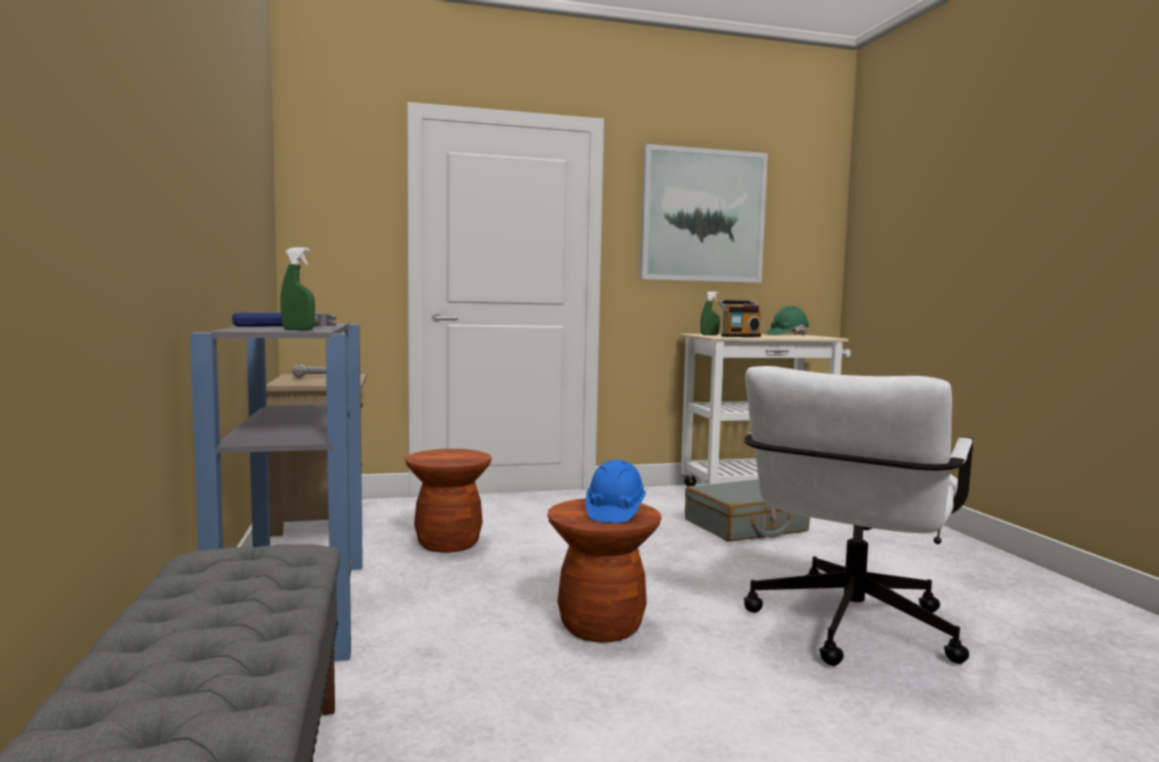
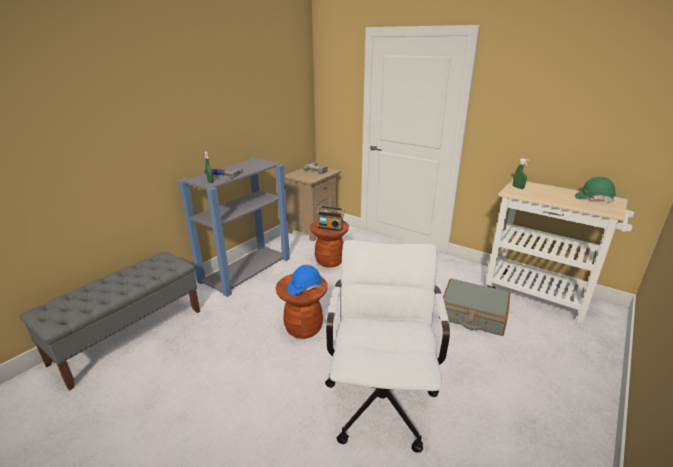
camera: 50 degrees right, 20 degrees up
(703, 216) = (548, 96): picture -> none
(739, 336) = (531, 195): radio -> radio (330, 227)
(847, 631) = (381, 395): white office chair -> white office chair turned 105 degrees clockwise

